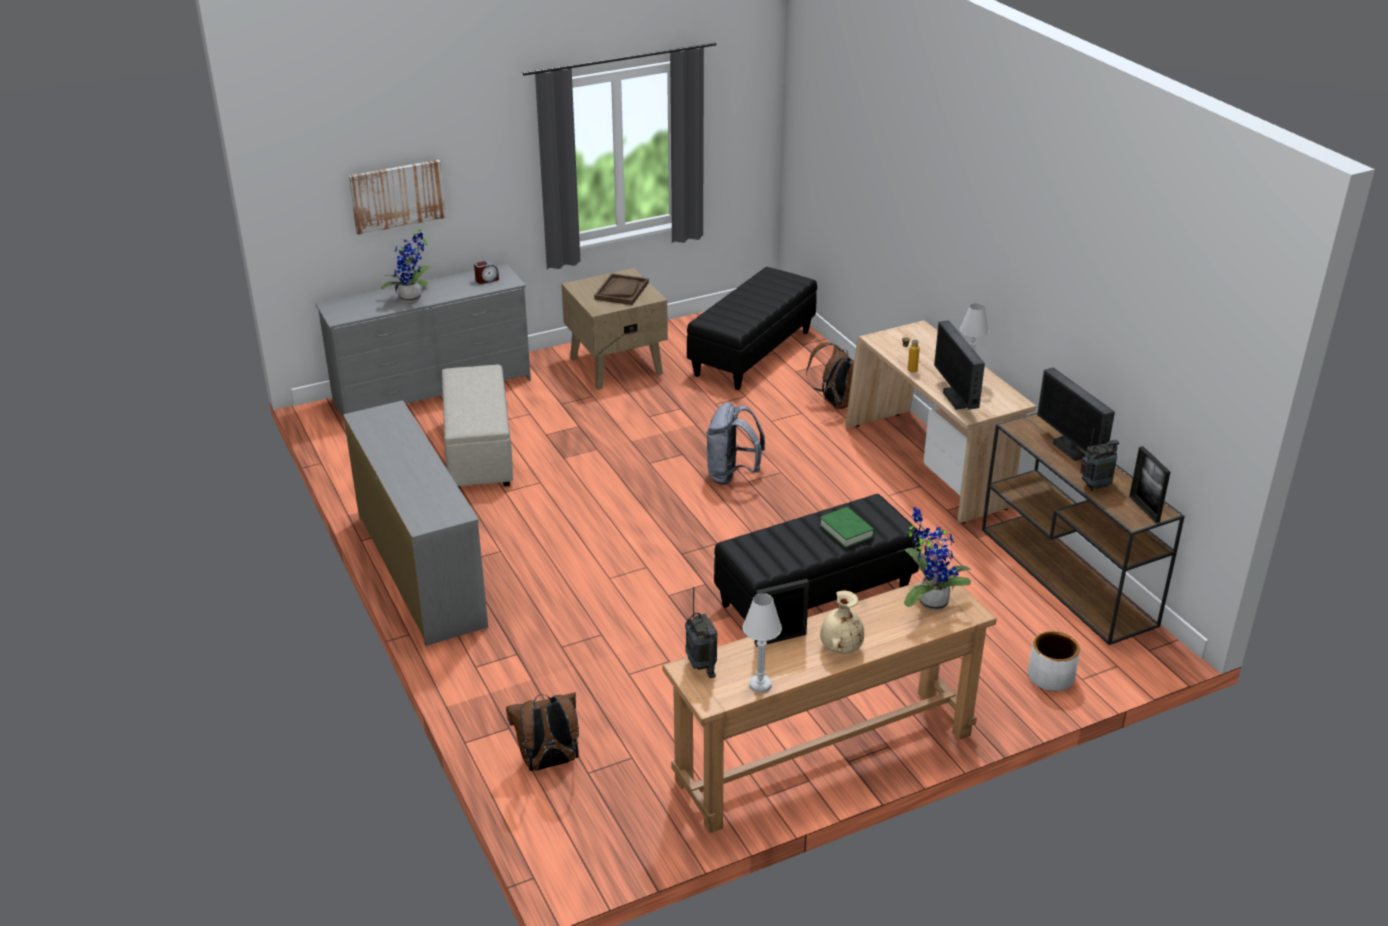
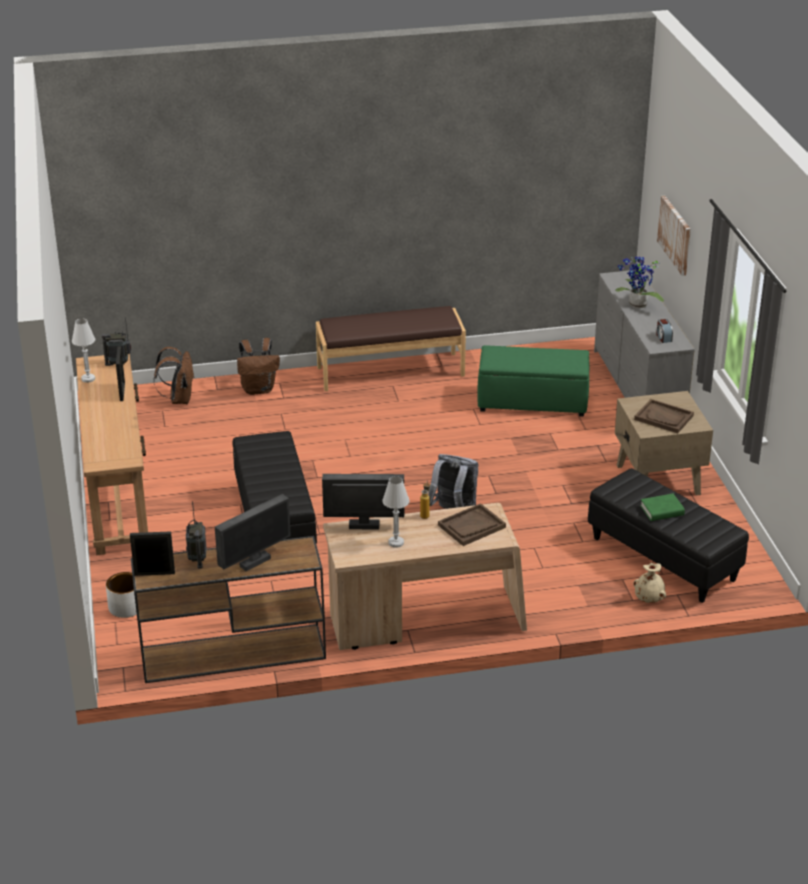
camera: 105 degrees right, 0 degrees up
(422, 570) = (390, 371): grey dresser -> brown bench
(479, 453) = (531, 402): beige ottoman -> green ottoman
(836, 403) = (553, 591): brown backpack -> brown backpack (259, 389)
(840, 647) = (99, 410): beige vase -> beige vase (649, 599)
(846, 531) = (269, 484): green book -> green book (662, 511)
(911, 344) = (471, 526): none -> brown tray
(929, 601) = (119, 451): potted plant -> none
(1069, 450) = (254, 562): monitor -> monitor turned 150 degrees clockwise

